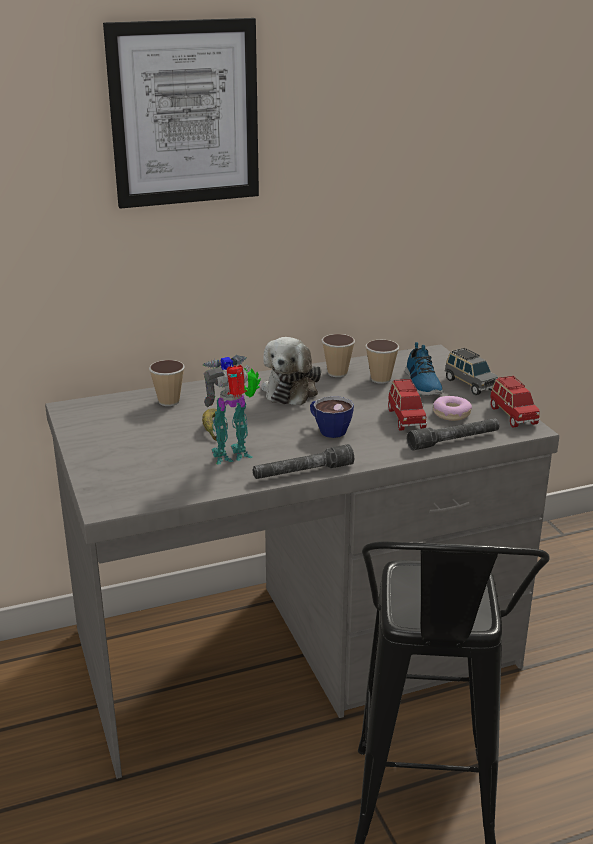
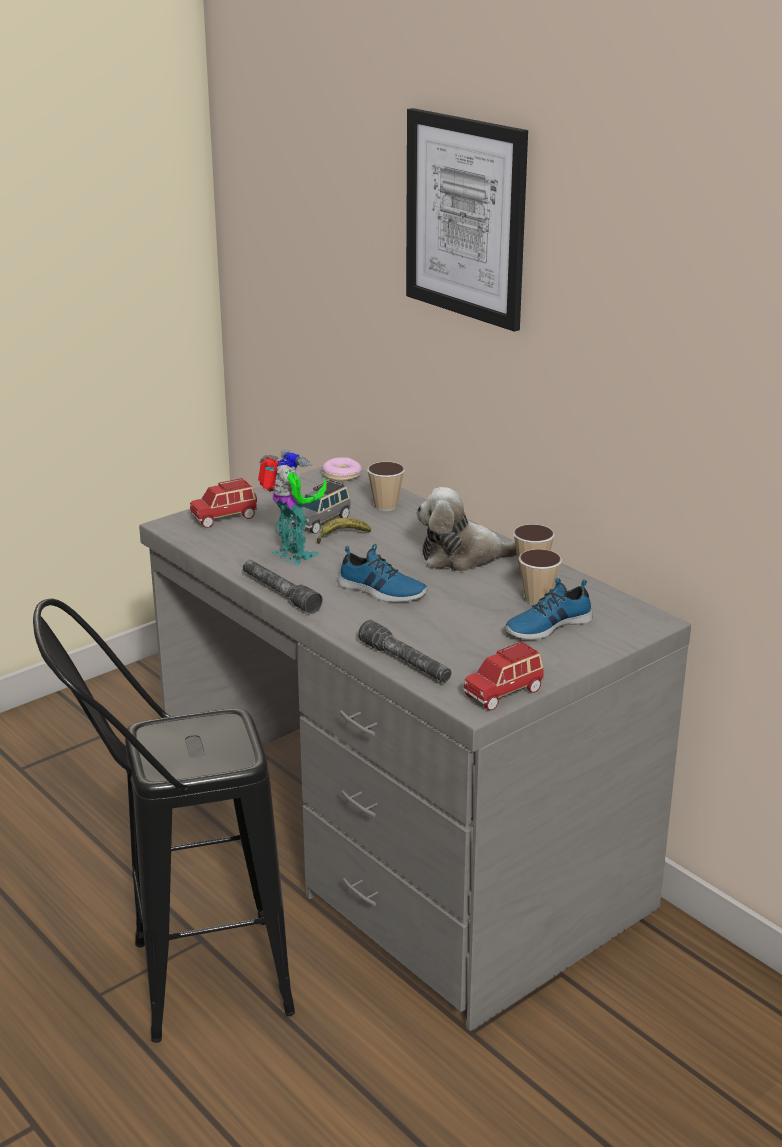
camera: 70 degrees right, 0 degrees up
(328, 430) = (381, 591): cup -> shoe
(406, 418) = (441, 628): red toy car -> red toy car (225, 517)
(451, 414) = (476, 654): donut -> donut (342, 476)
(469, 384) = (573, 656): grey toy car -> grey toy car (321, 522)

